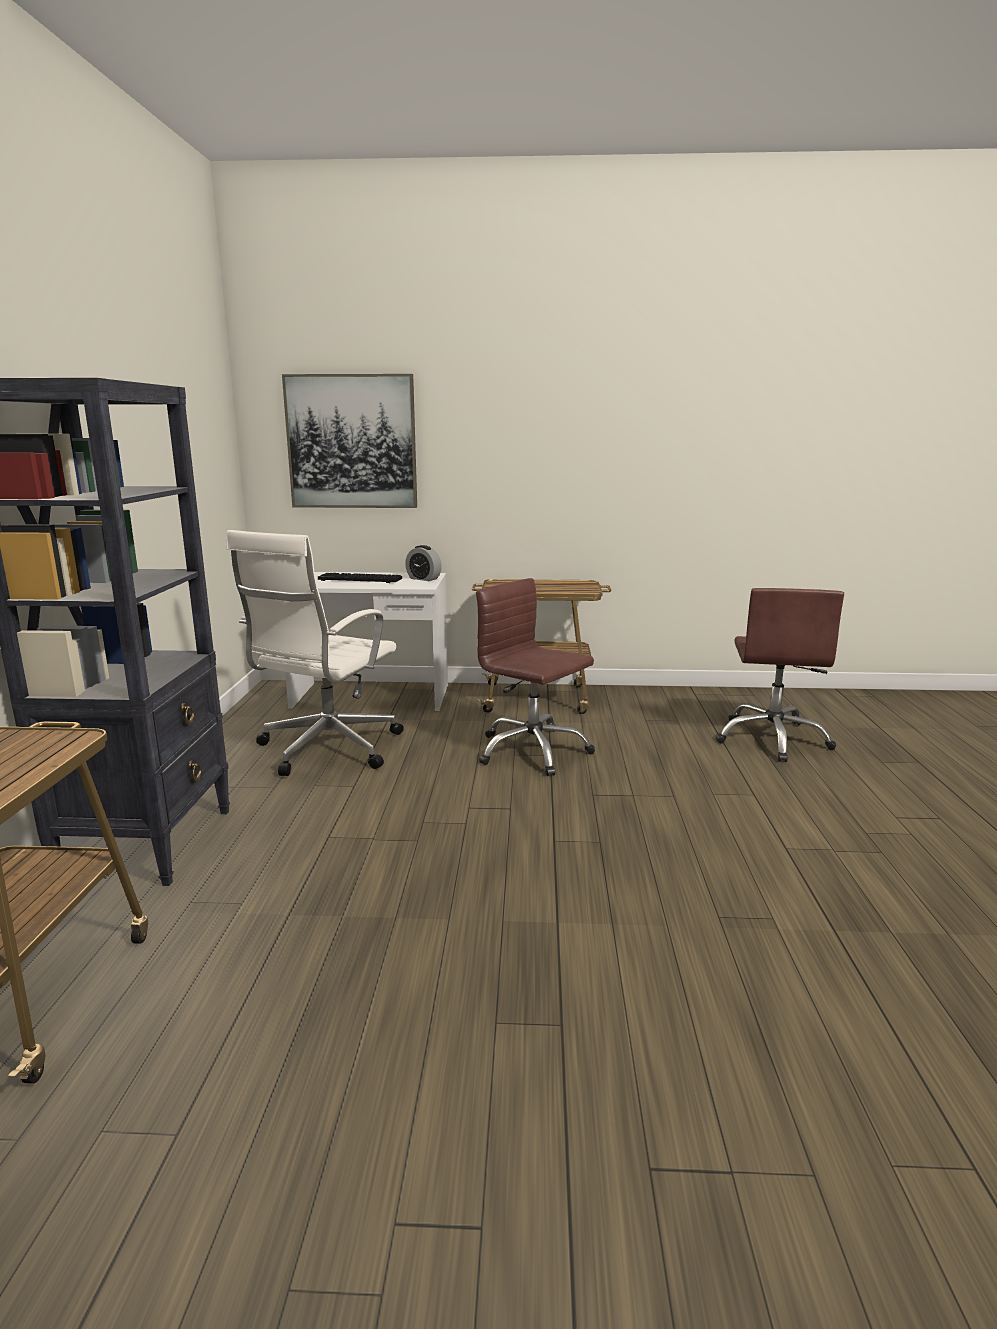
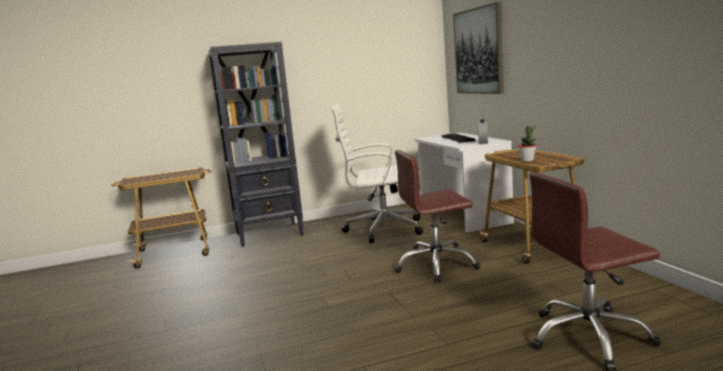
camera: 70 degrees right, 5 degrees down
(532, 751) = (436, 265): brown office chair -> brown office chair turned 120 degrees counterclockwise
(564, 590) = (527, 160): none -> potted plant

